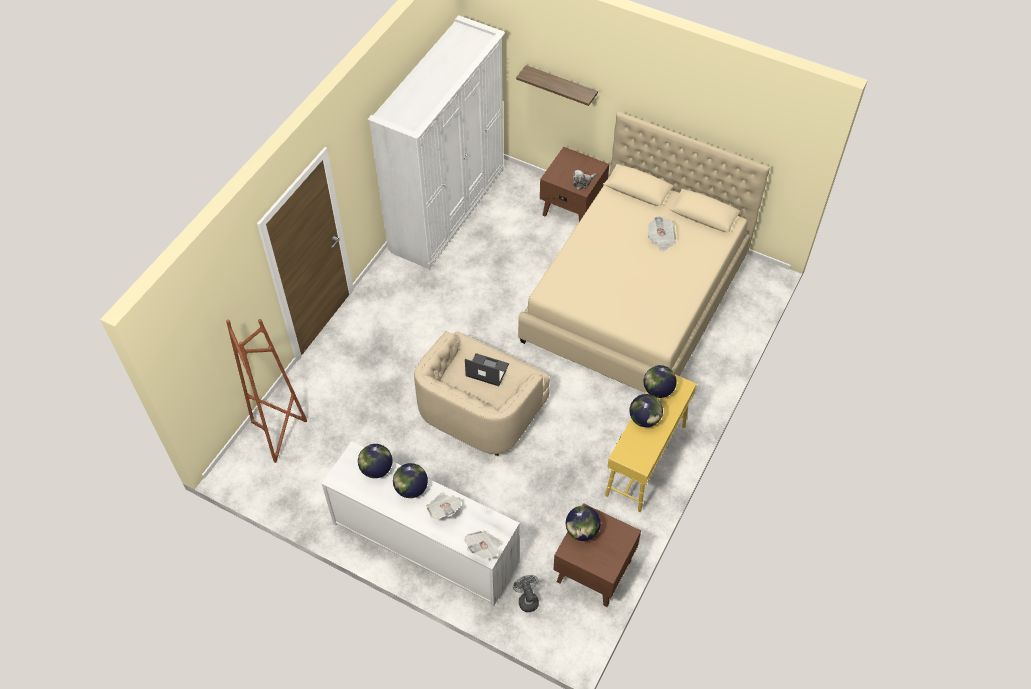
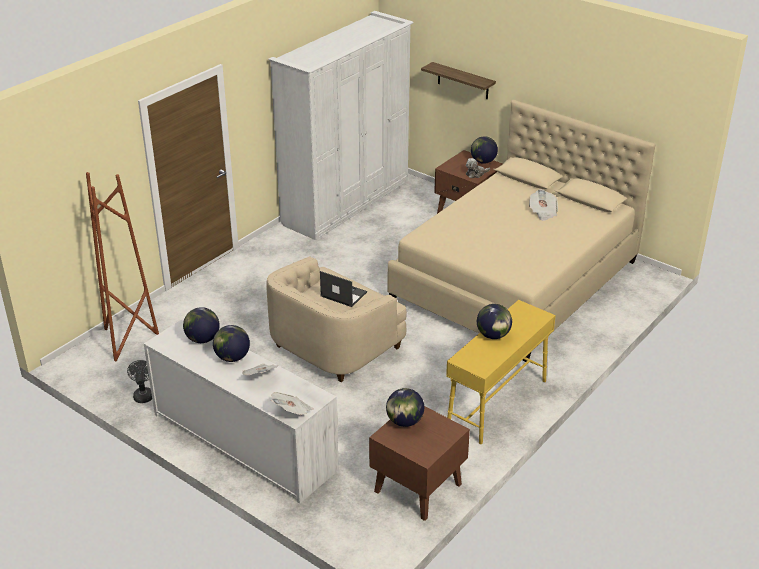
camera: 10 degrees right, 20 degrees down
(527, 599) = (337, 502): grey fan -> grey fan (143, 394)
(658, 390) = (512, 315): globe -> globe (483, 161)

